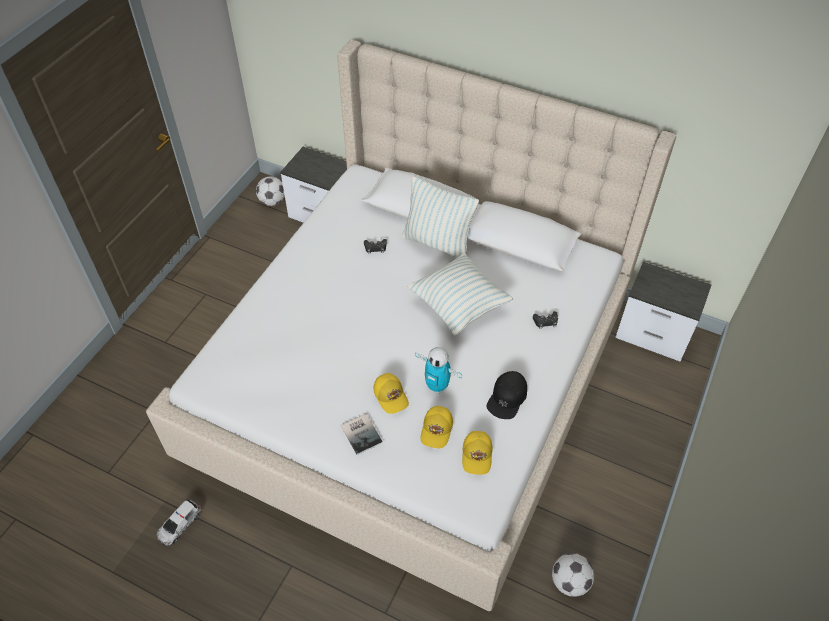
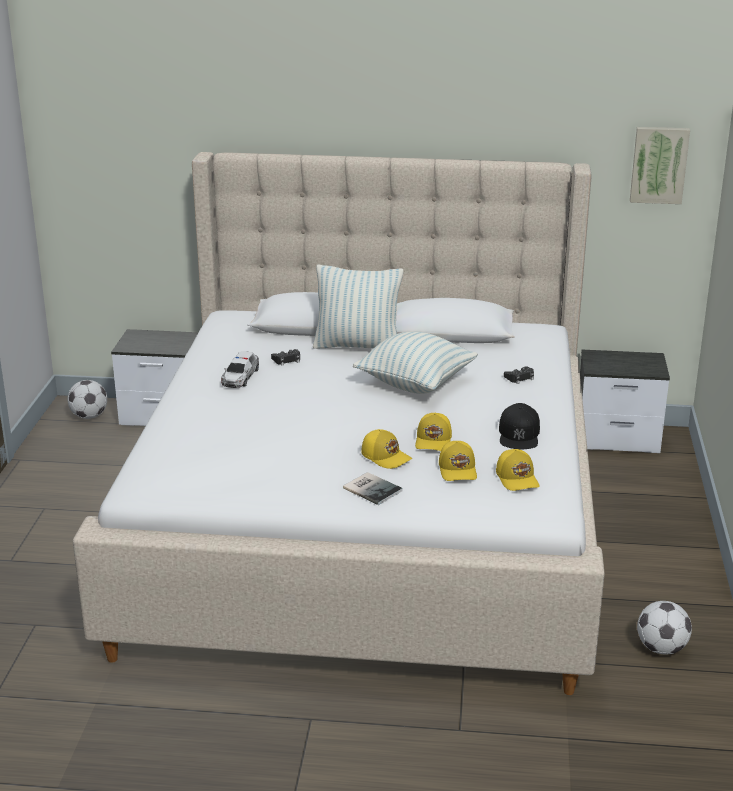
camera: 20 degrees left, 25 degrees down
(179, 524) = (131, 719): toy car -> toy car (240, 377)
(437, 386) = (434, 441): toy robot -> yellow cap
(744, 147) = (659, 164): none -> picture

